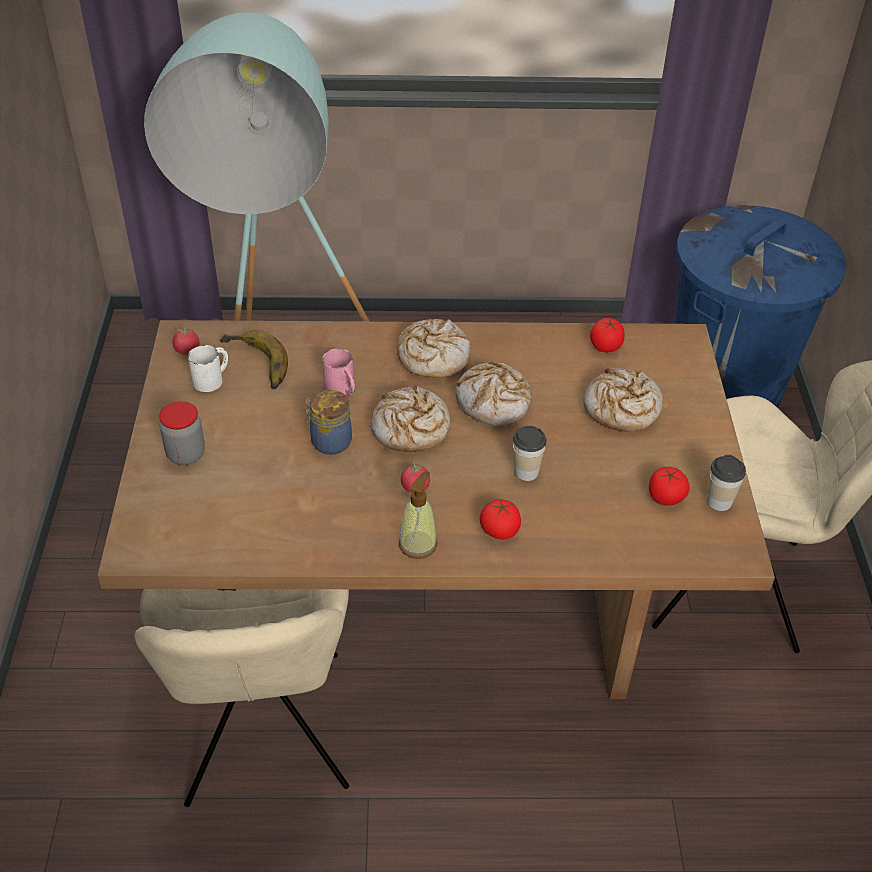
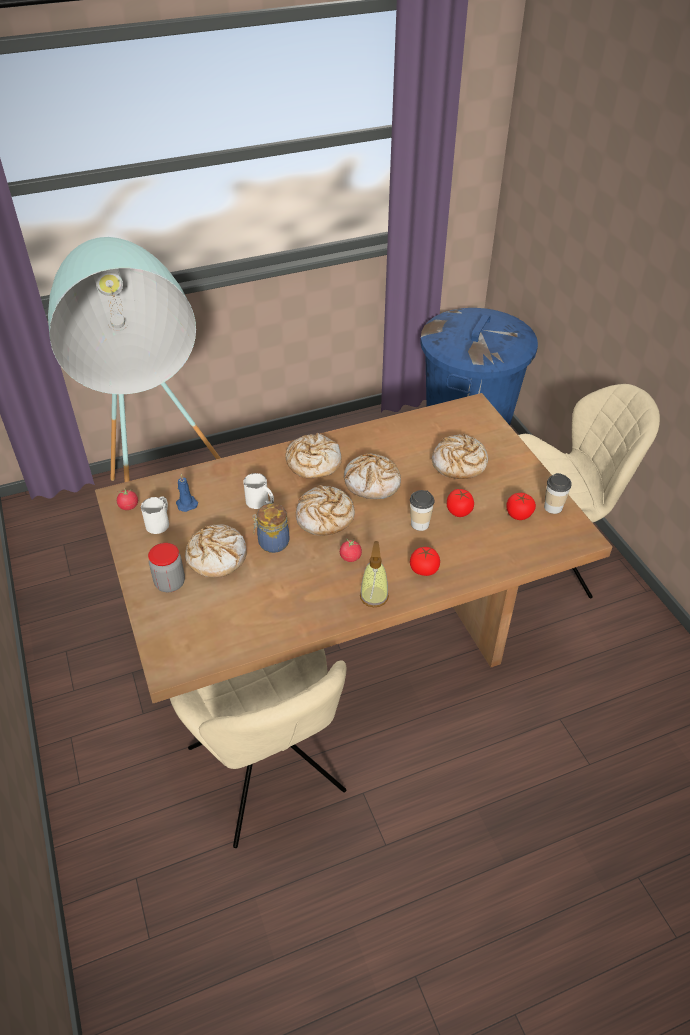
camera: 20 degrees left, 0 degrees up
(254, 365) = (186, 503): banana -> blue candle
(256, 438) = (217, 556): none -> bread
(342, 389) = (261, 502): pink mug -> white mug
(605, 346) = (426, 424): tomato -> tomato (459, 511)

